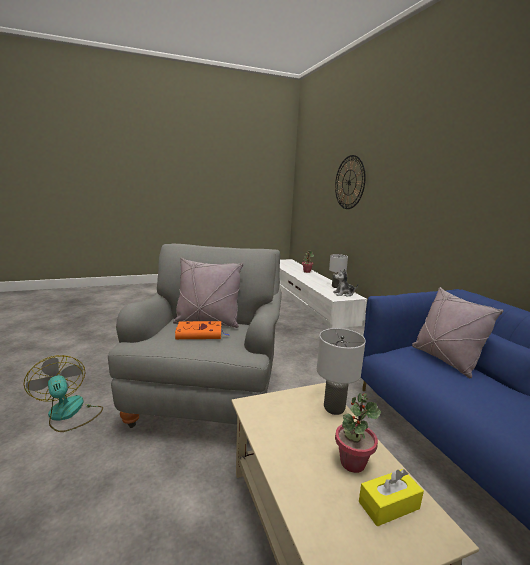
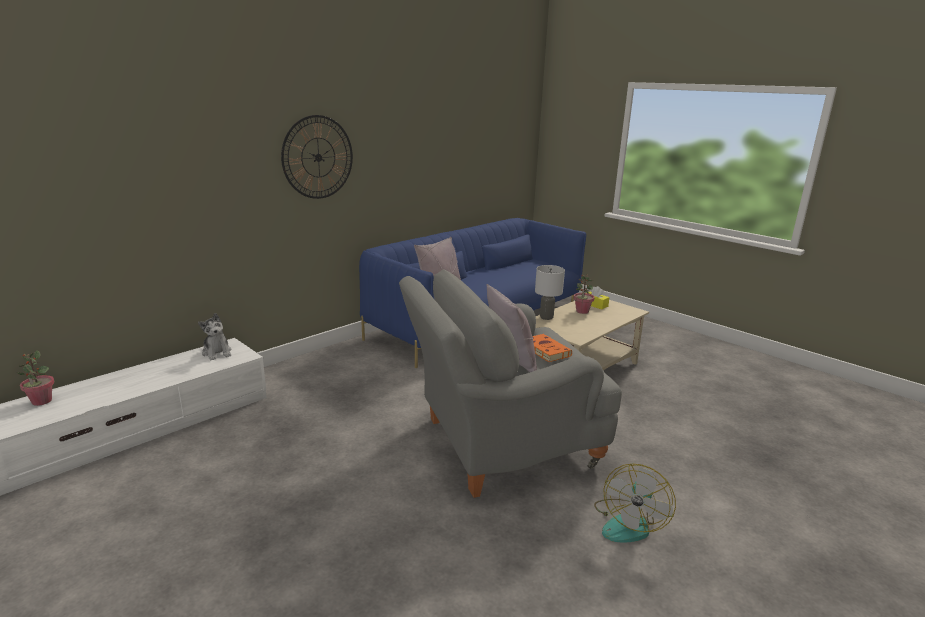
camera: 115 degrees left, 5 degrees up
(335, 287) = (174, 362): white table lamp -> none
(349, 182) = (107, 174): wall clock -> wall clock (318, 157)

